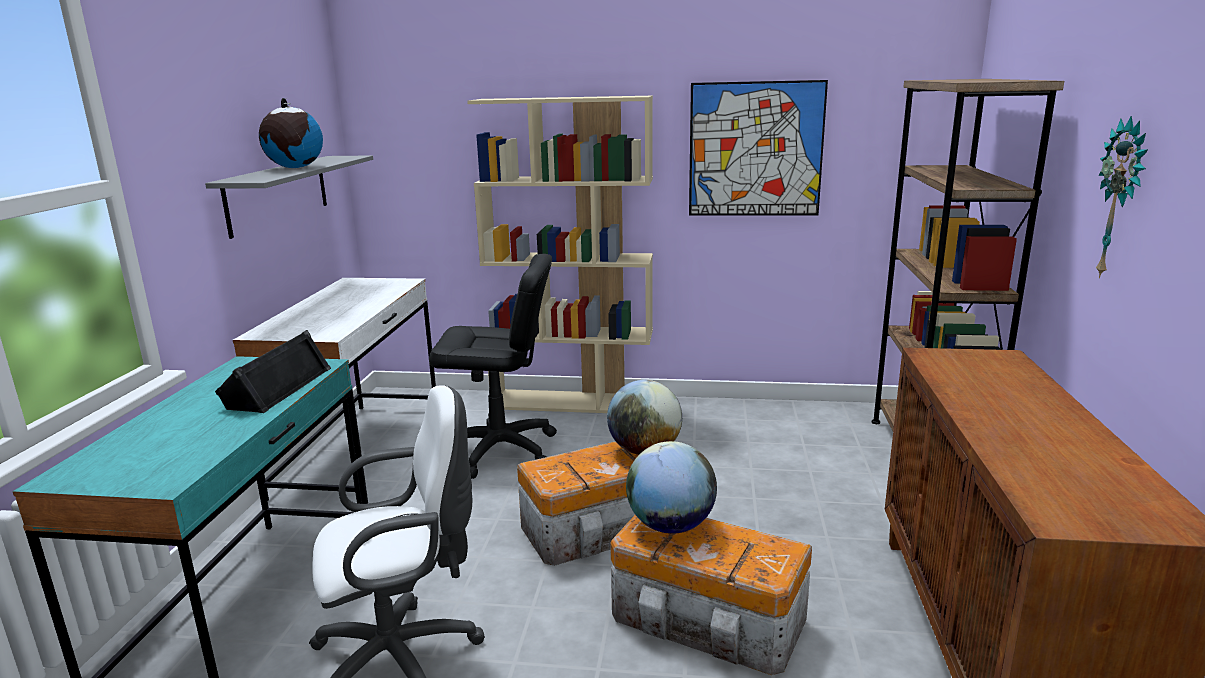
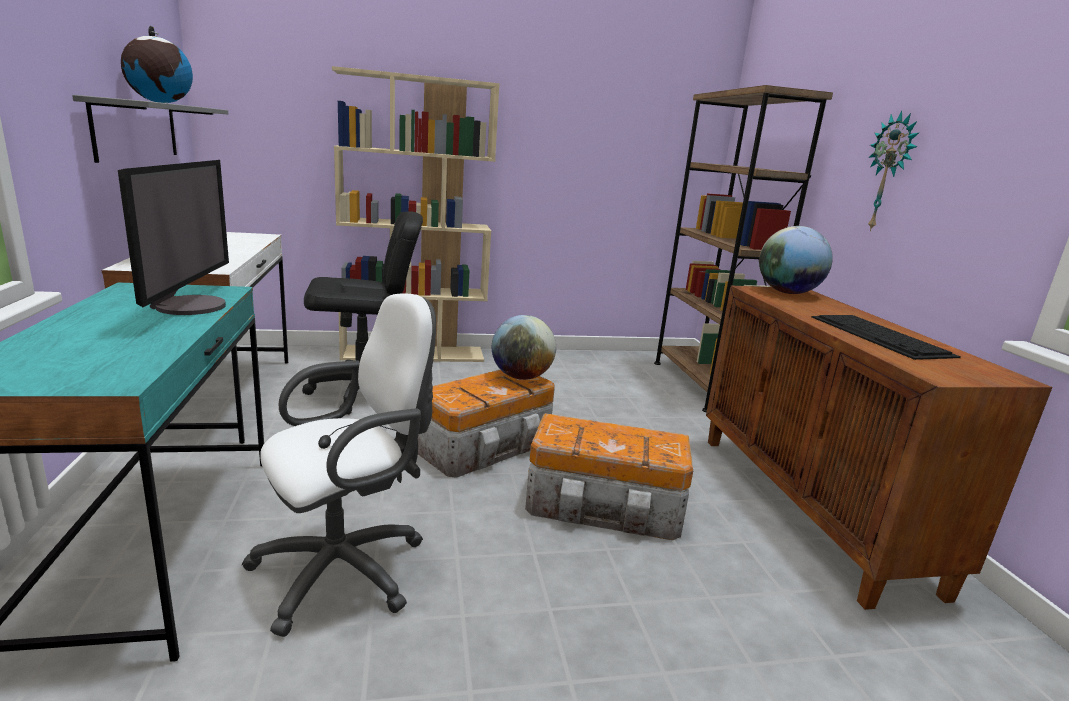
camera: 20 degrees left, 0 degrees up
(276, 387) = (189, 306): black speaker -> monitor
(670, 526) = (576, 428): globe -> globe (787, 293)
(755, 150) = (574, 142): picture -> none
(1044, 443) = (881, 336): none -> keyboard

